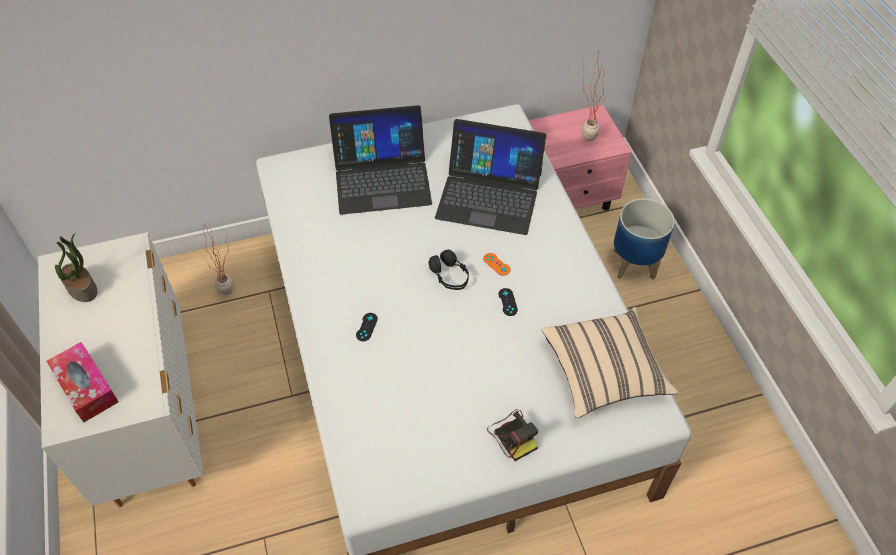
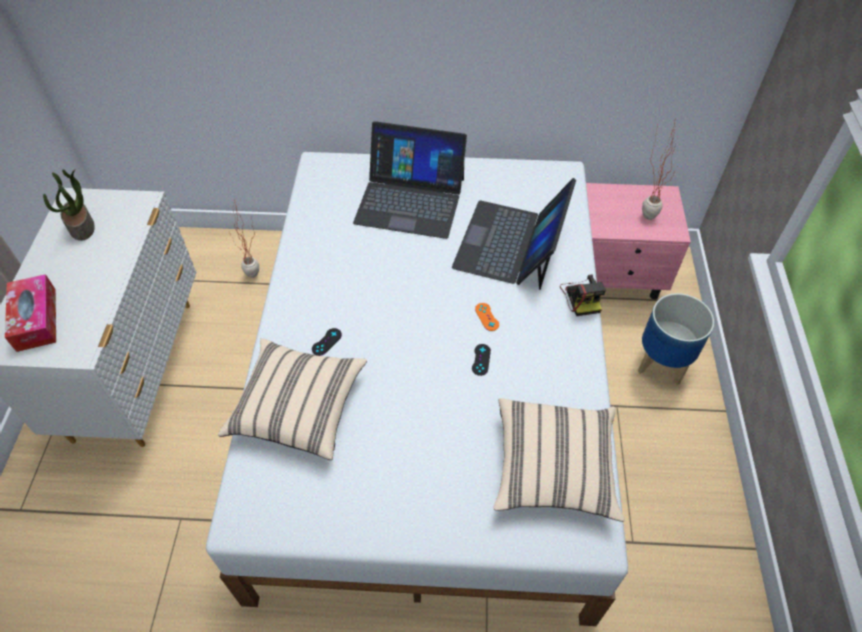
camera: 20 degrees right, 0 degrees up
(369, 391) = (298, 408): none -> beige pillow
(450, 276) = (433, 315): black headphones -> none
(489, 195) = (510, 244): laptop -> laptop turned 75 degrees clockwise
(513, 435) = (423, 505): camera -> camera (581, 297)

